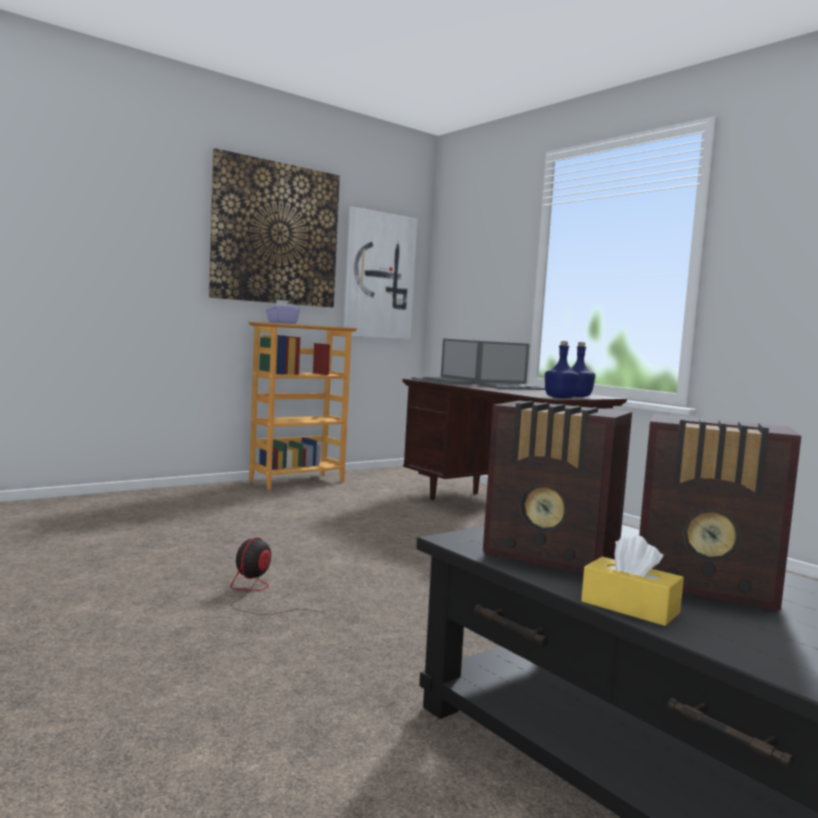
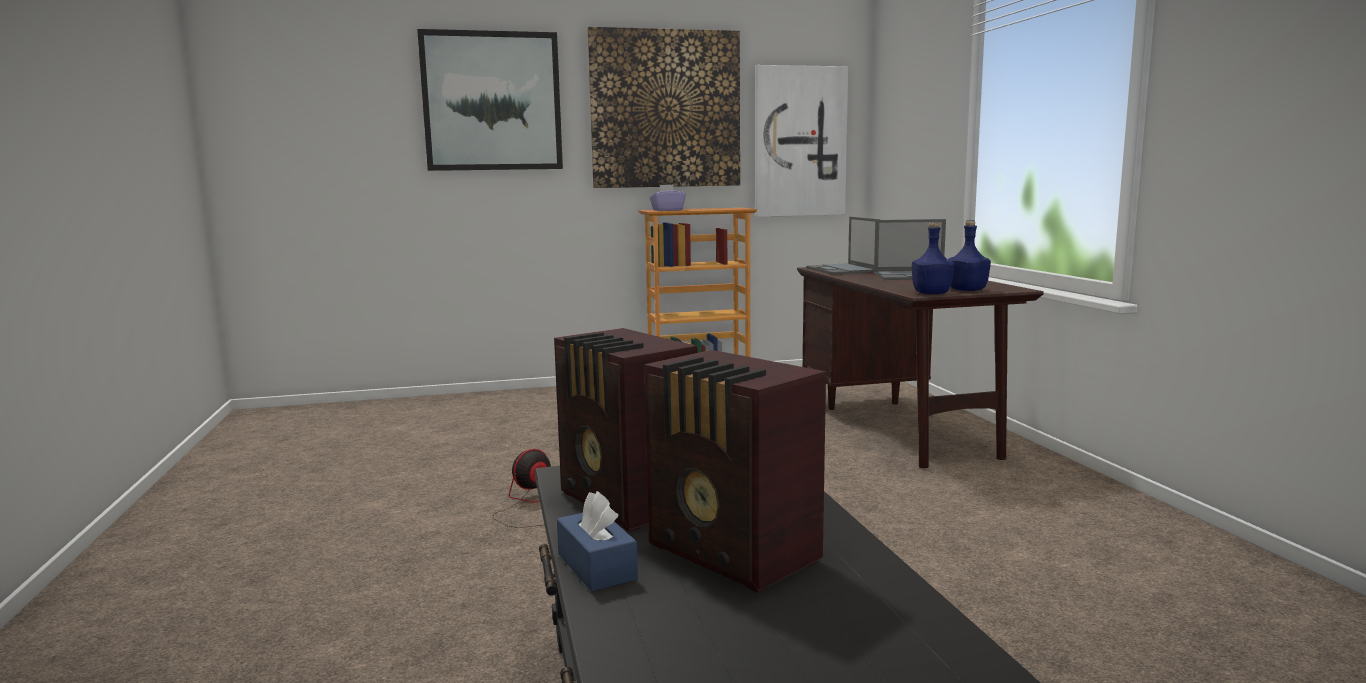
camera: 25 degrees right, 5 degrees up
(117, 203) = (492, 101): none -> picture
(630, 607) = (596, 566): yellow tissue box -> blue tissue box

